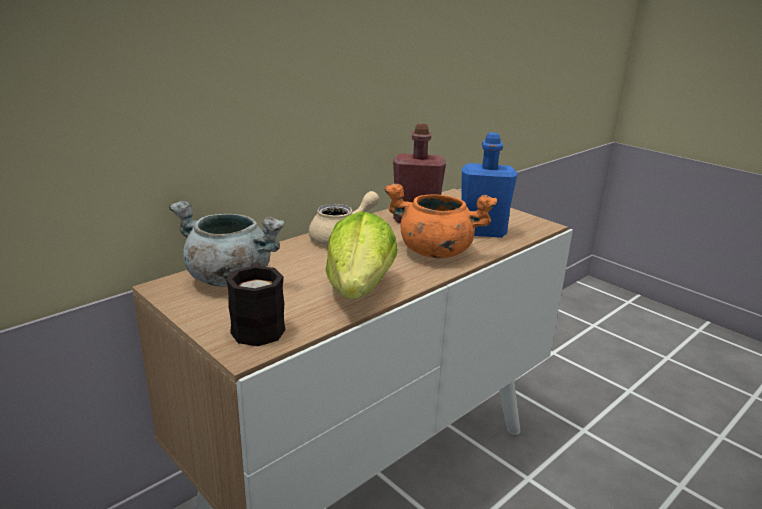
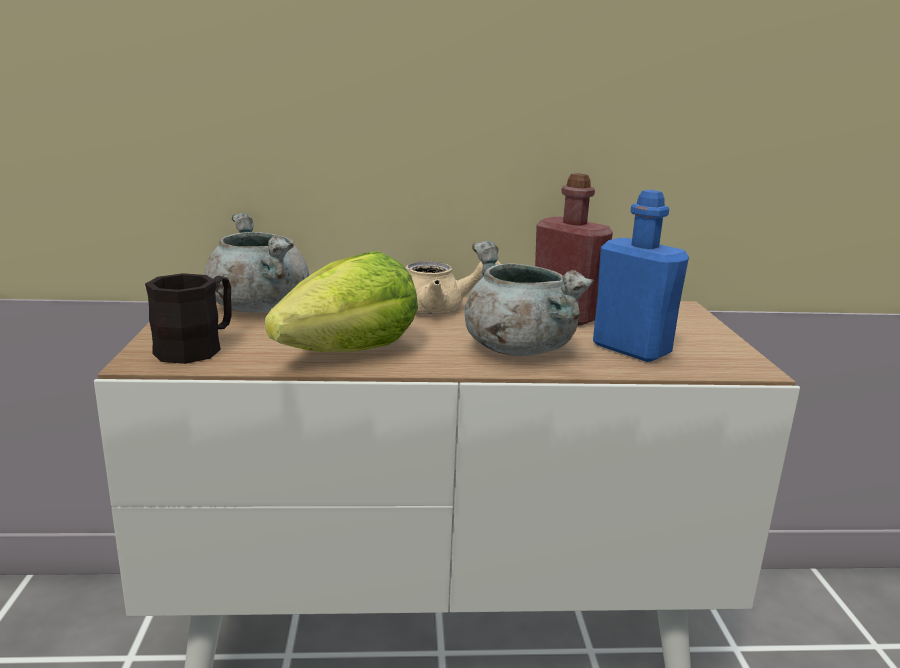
camera: 40 degrees right, 5 degrees down
(434, 251) = (517, 348): orange cooking pot -> grey cooking pot

